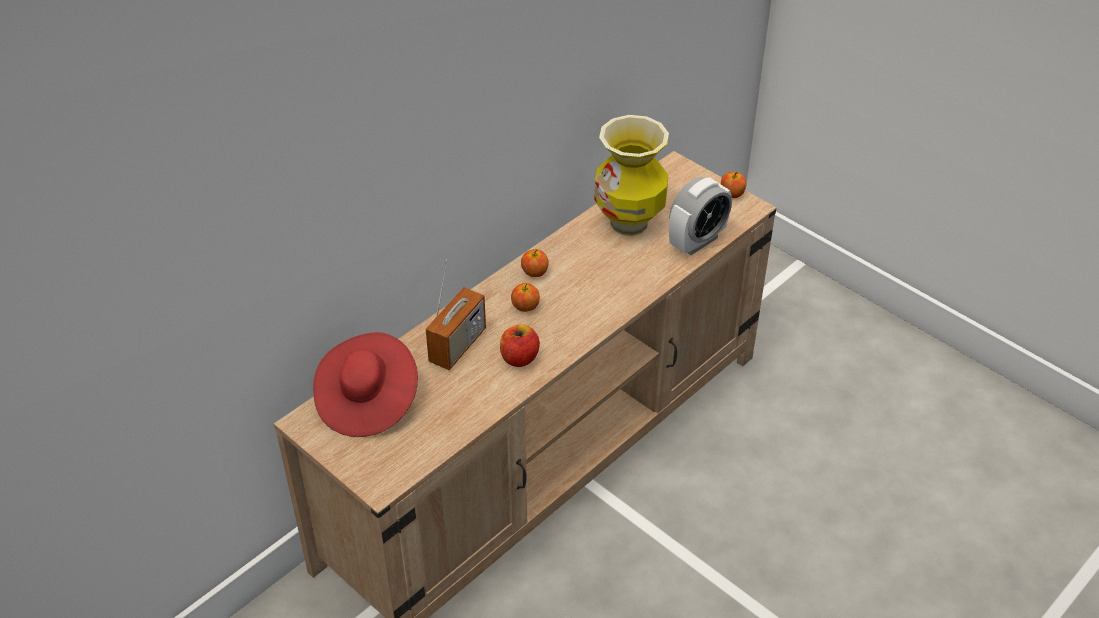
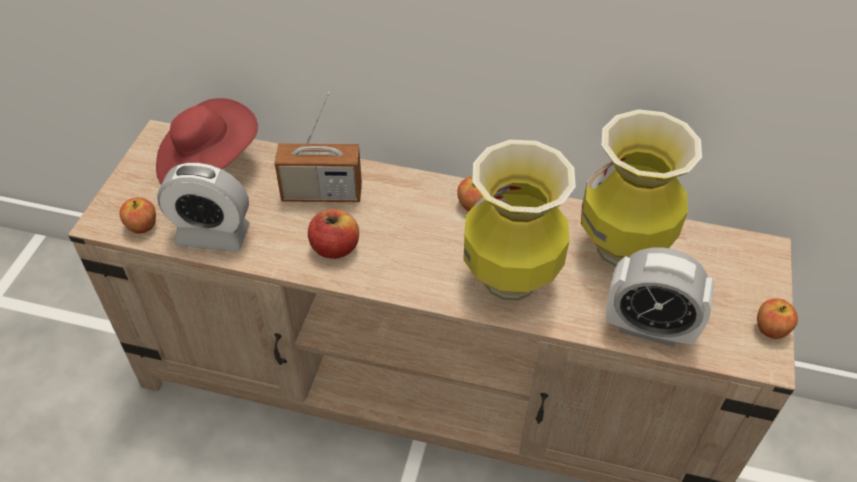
camera: 60 degrees right, 5 degrees up
(452, 421) = (213, 235): none -> alarm clock
(525, 307) = (415, 220): apple -> apple (142, 226)
(617, 284) = (509, 282): none -> vase

